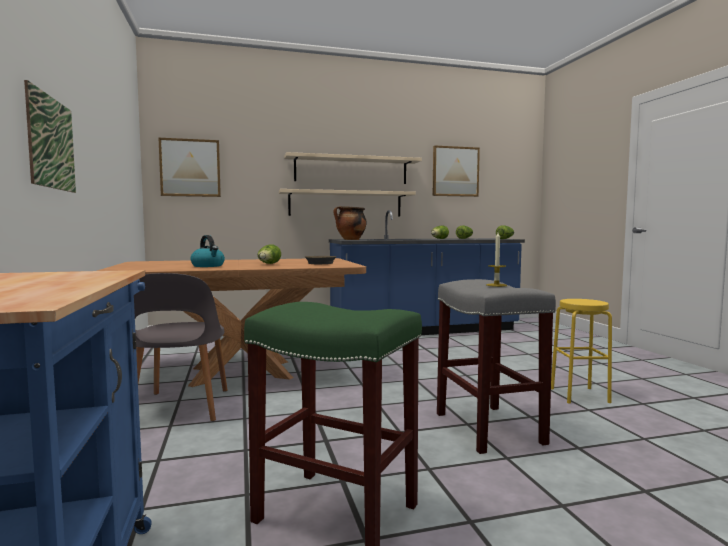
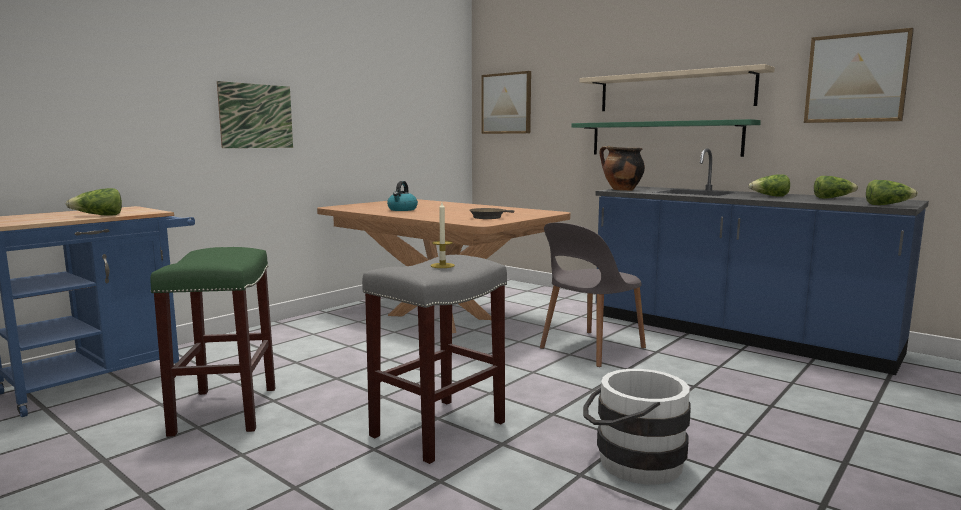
camera: 55 degrees right, 5 degrees up
(180, 408) = (345, 326): grey chair -> grey chair (590, 349)
(268, 264) = (448, 213): lettuce -> lettuce (99, 216)
(345, 203) = (664, 138): beige shelf -> green shelf
(579, 395) = (631, 462): yellow stool -> white bucket

